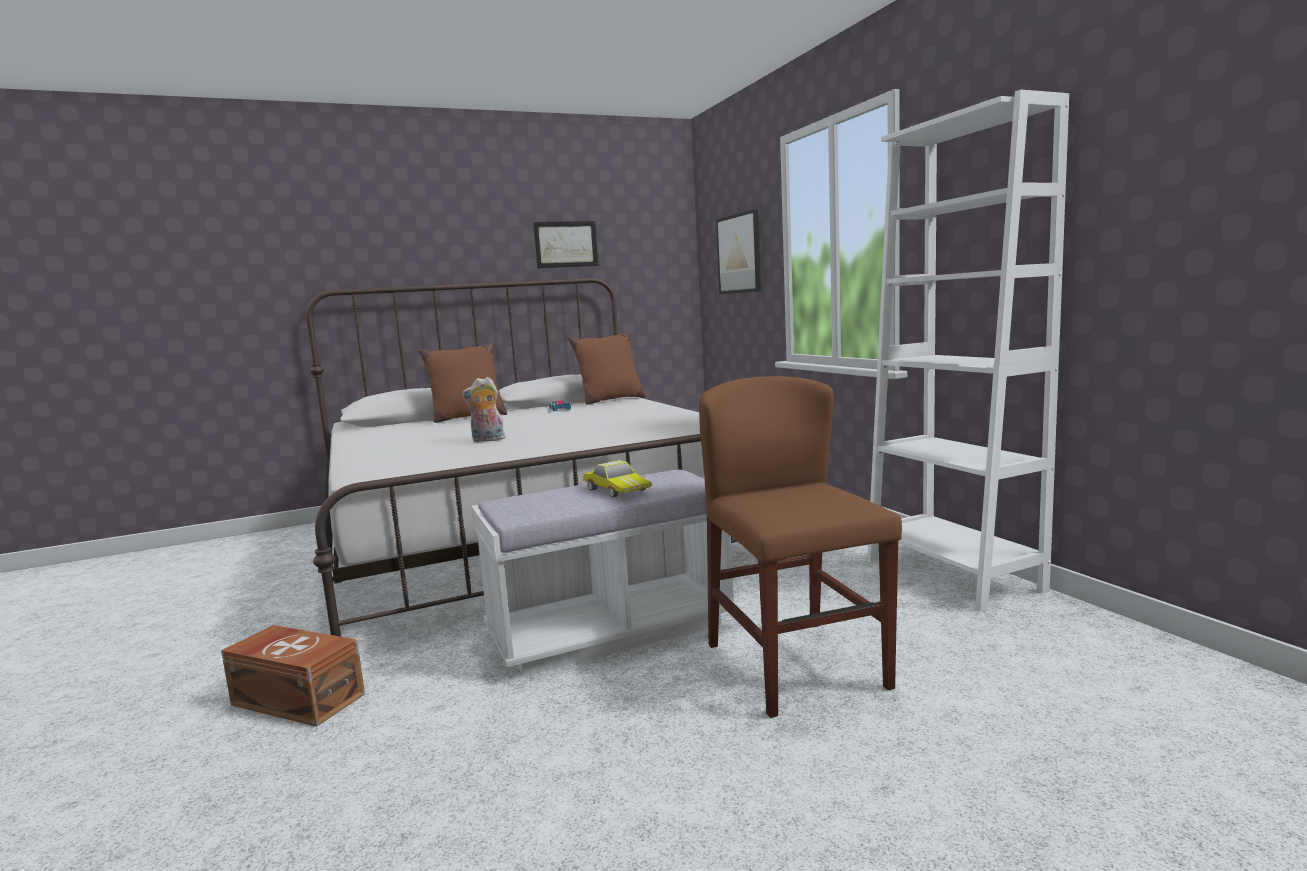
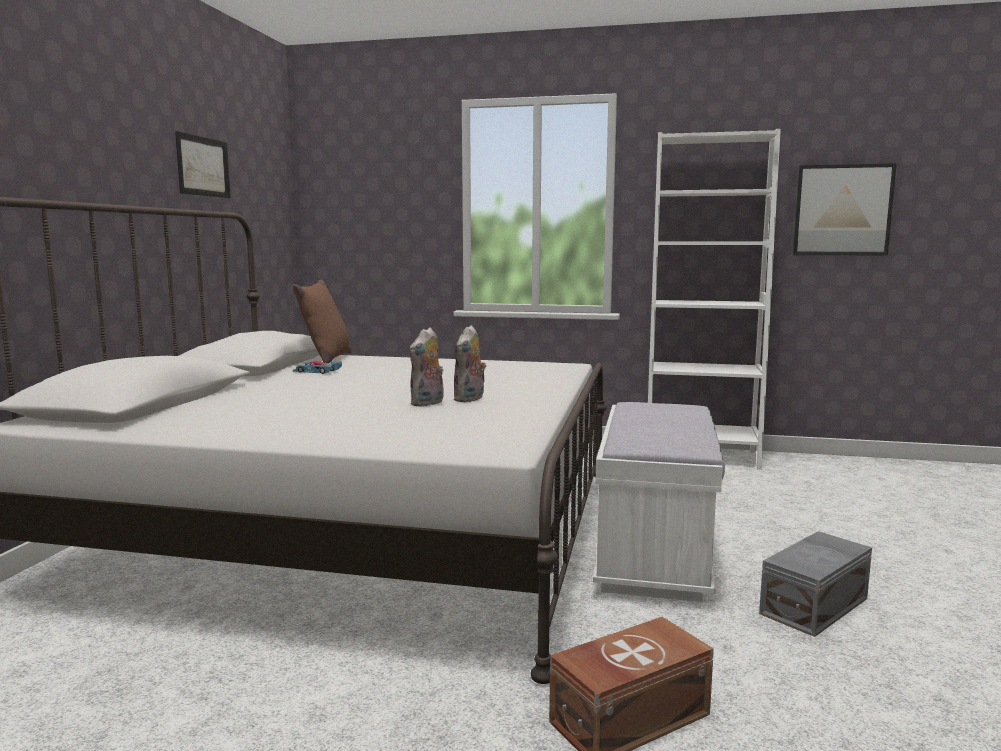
camera: 55 degrees left, 0 degrees up
(467, 417) = (240, 392): brown pillow -> none
(517, 441) = (470, 399): none -> plush toy
(571, 729) = (816, 606): none -> grey storage box
(618, 489) = (669, 419): toy car -> none
(739, 254) = (383, 203): picture -> picture (842, 210)
(795, 665) = (784, 524): brown chair -> none

